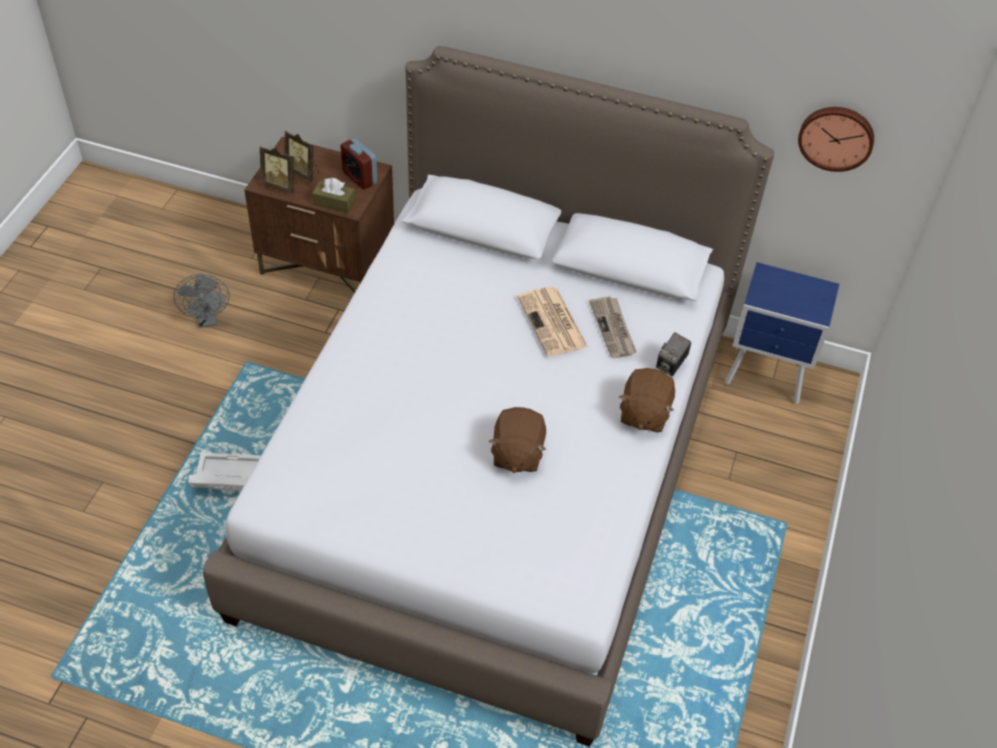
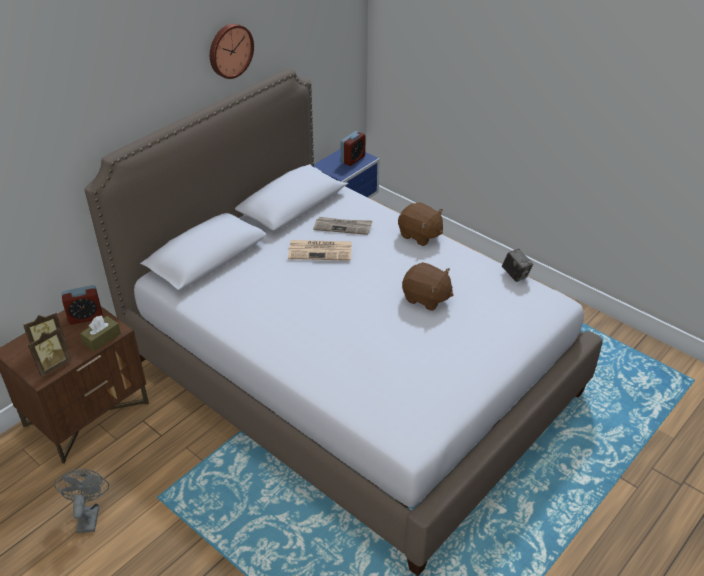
camera: 65 degrees left, 10 degrees down
(207, 320) = (88, 515): grey fan -> grey fan turned 105 degrees counterclockwise
(227, 479) = (275, 542): white storage box -> none
(671, 365) = (387, 213): camera -> camera (515, 275)
(804, 300) = (353, 159): none -> alarm clock
(836, 137) = (322, 49): wall clock -> wall clock (229, 50)

